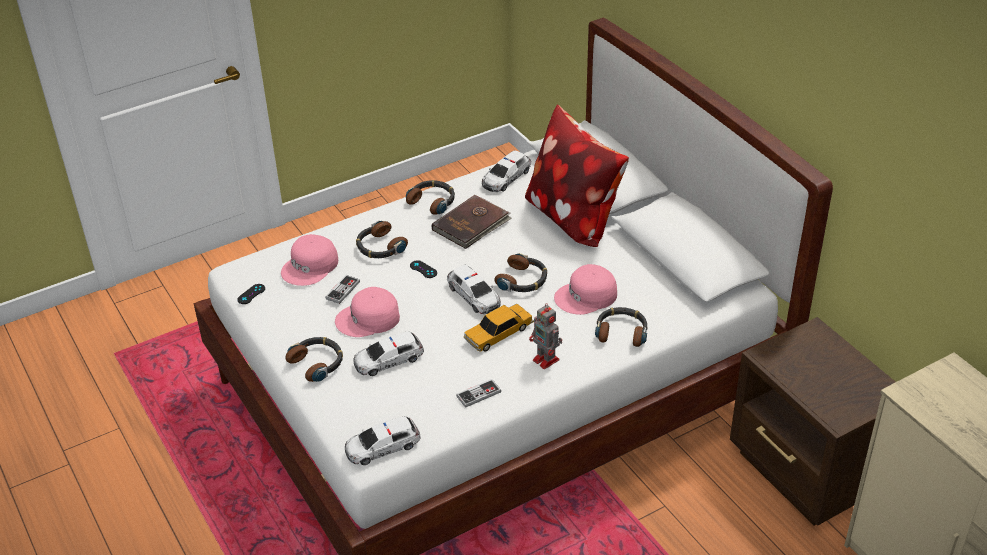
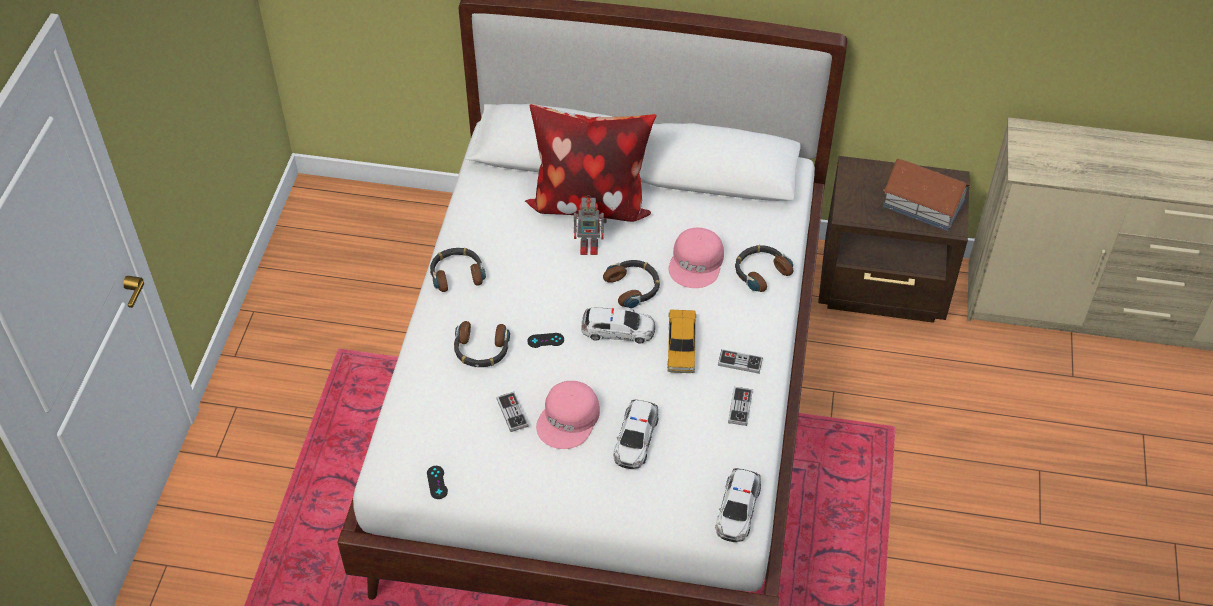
camera: 50 degrees left, 10 degrees up
(311, 266) = (451, 415): pink cap -> none
(317, 363) = (587, 490): headphones -> none
(472, 224) = (523, 270): brown book -> none
(506, 178) = (484, 206): toy car -> none
(520, 370) = (740, 362): none -> game controller
(547, 360) = (745, 338): toy robot -> toy robot (590, 247)
(837, 391) = (924, 204): none -> toy house

